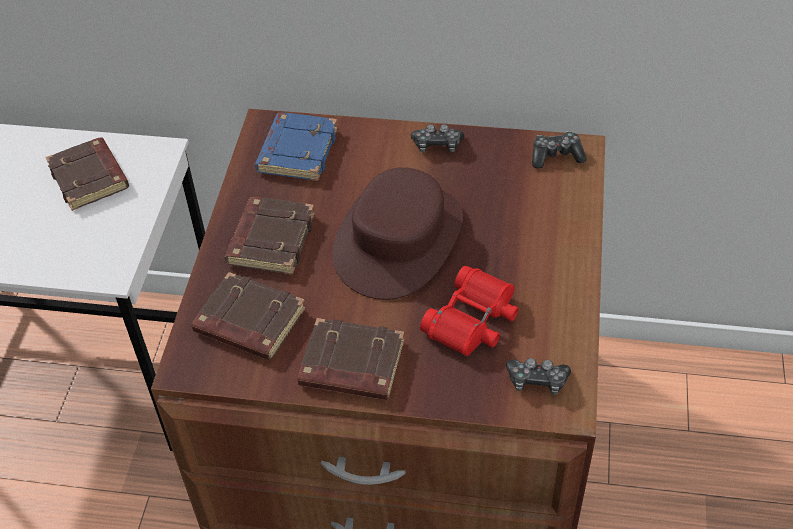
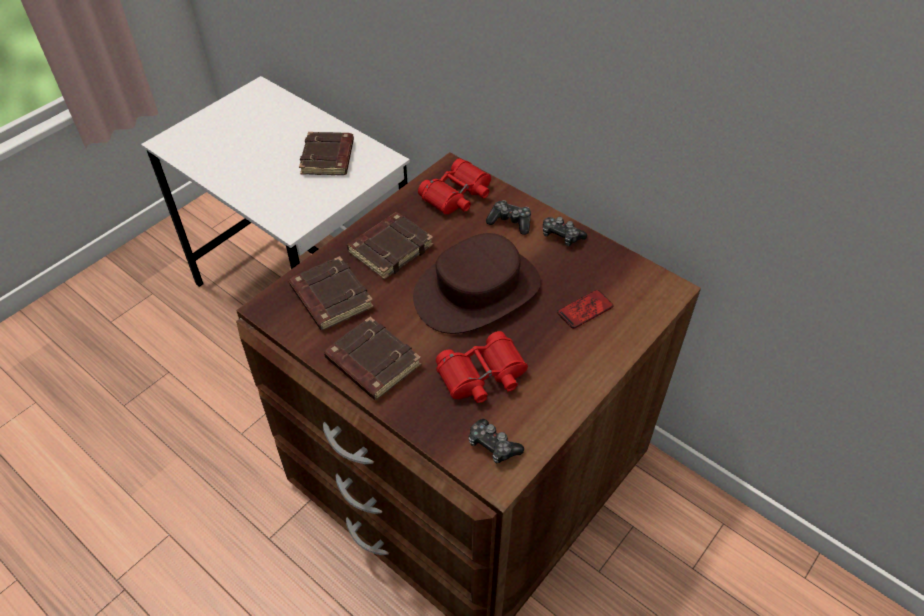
camera: 30 degrees right, 0 degrees up
(297, 151) = (458, 195): blue book -> red binoculars
(518, 207) = (585, 310): none -> phone
(556, 156) = (647, 285): game controller -> game controller (510, 222)

